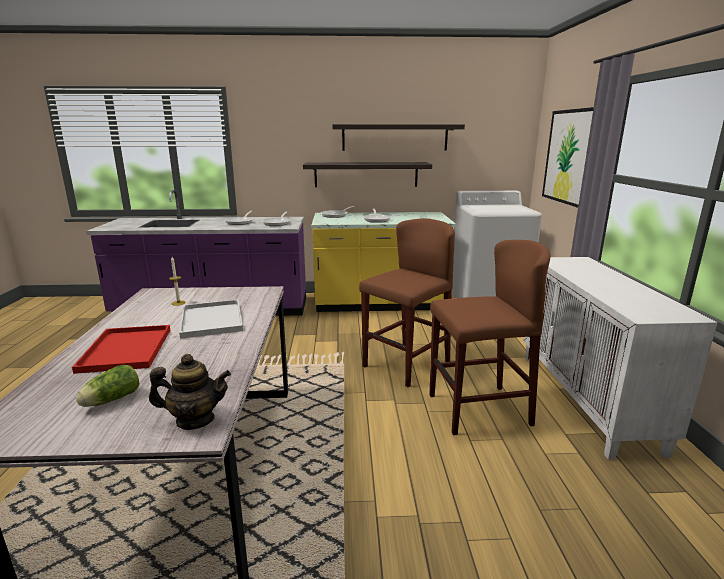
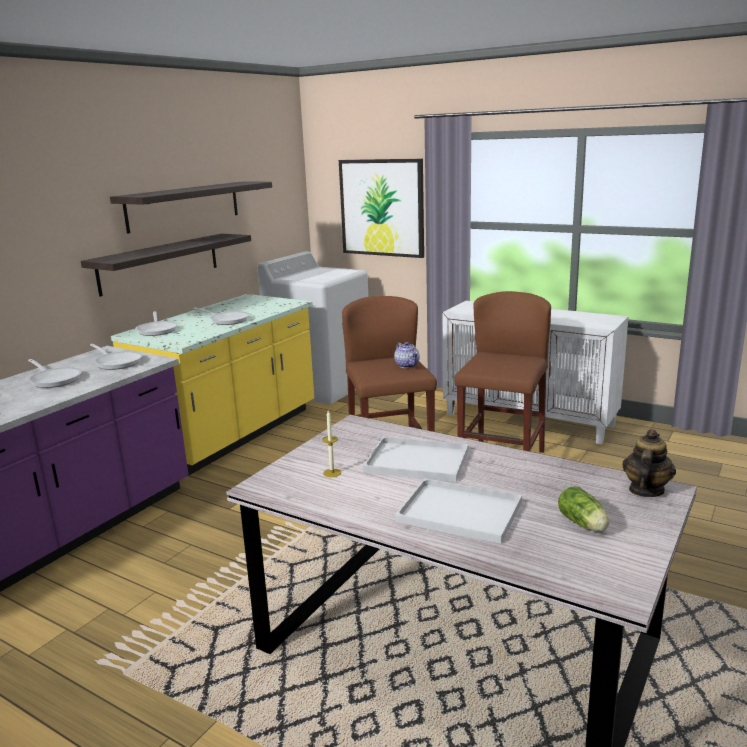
camera: 55 degrees left, 0 degrees up
(127, 350) = (462, 511): red tray -> white tray
(415, 281) = (407, 365): none -> teapot

